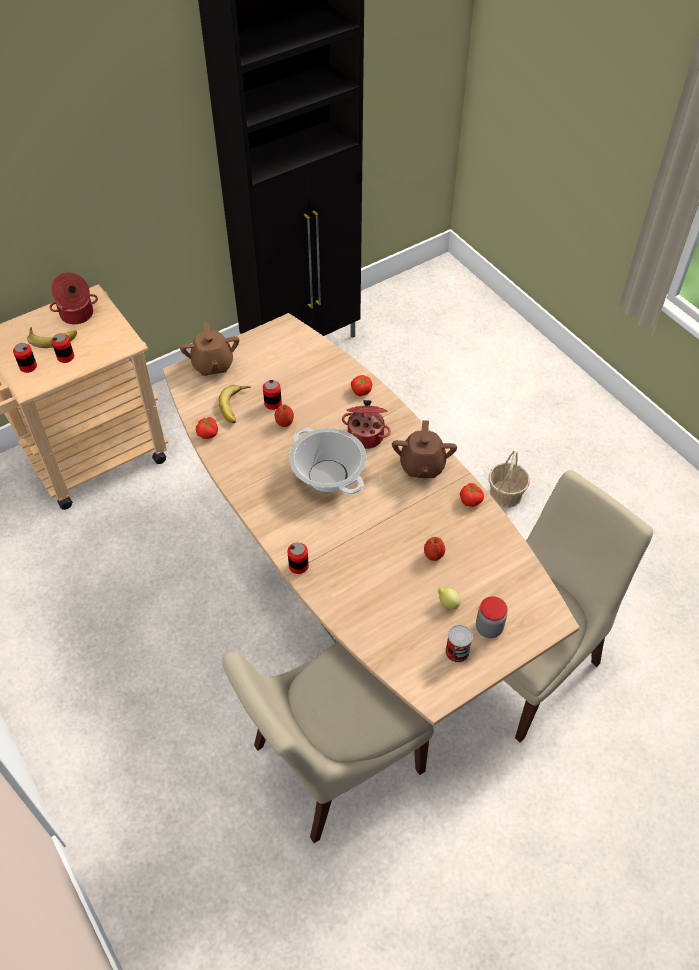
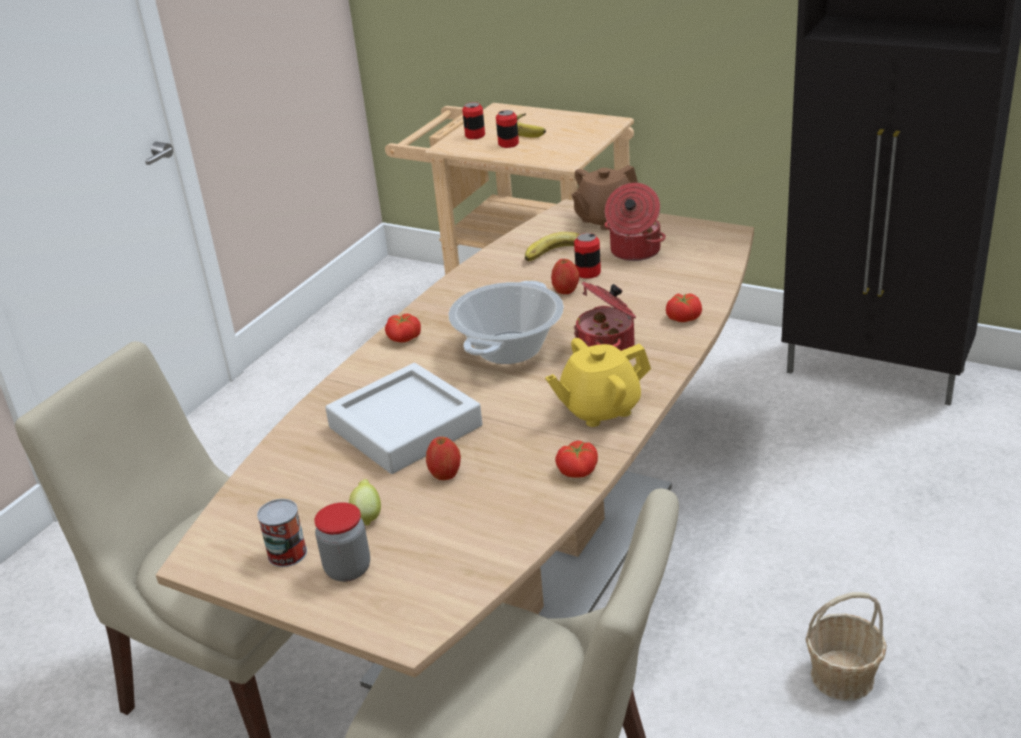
camera: 65 degrees right, 20 degrees down
(77, 315) = (573, 126): cooking pot -> cooking pot (634, 251)
(208, 433) = (498, 256): tomato -> tomato (404, 338)
(298, 566) = (346, 381): can -> none
(373, 555) = (405, 427): none -> grey tray
(422, 466) = (599, 409): brown teapot -> yellow teapot

